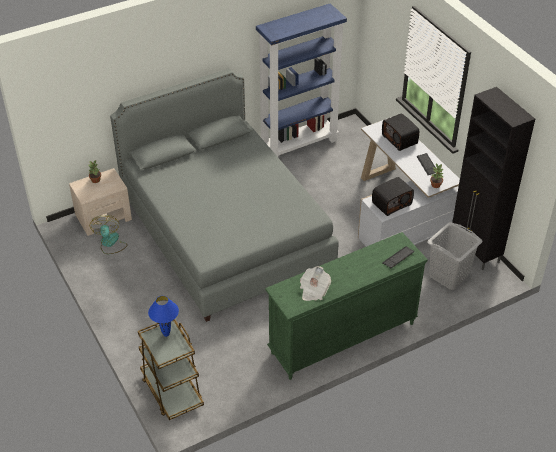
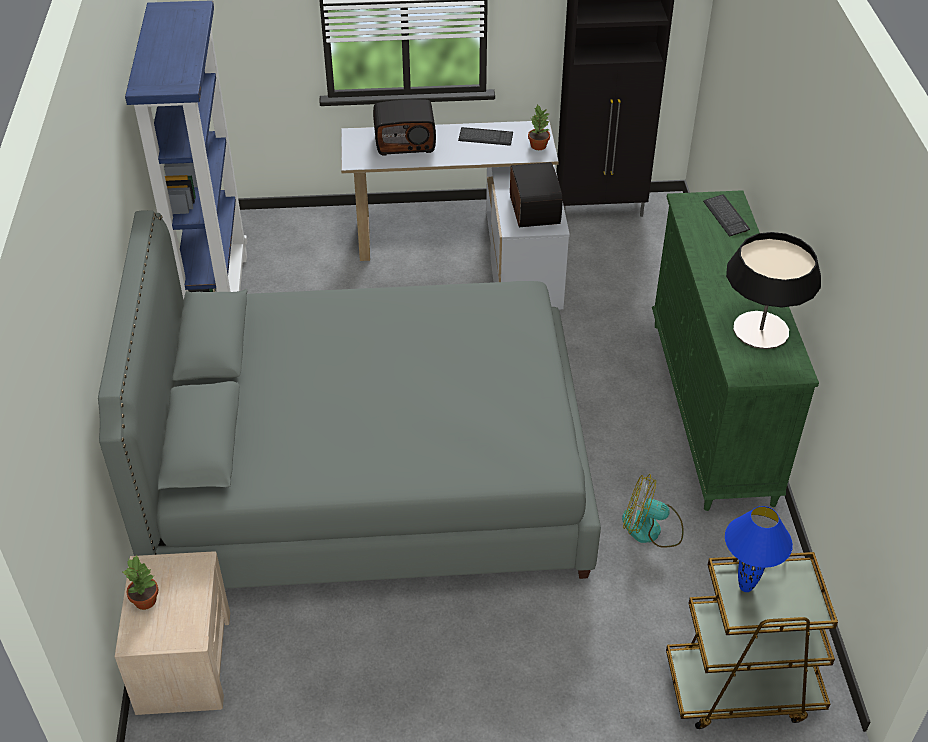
camera: 65 degrees left, 0 degrees up
(110, 243) = (276, 672): fan -> fan (651, 529)
(313, 290) = (761, 330): newspaper -> table lamp
(449, 276) = (636, 251): grey laundry basket -> none

